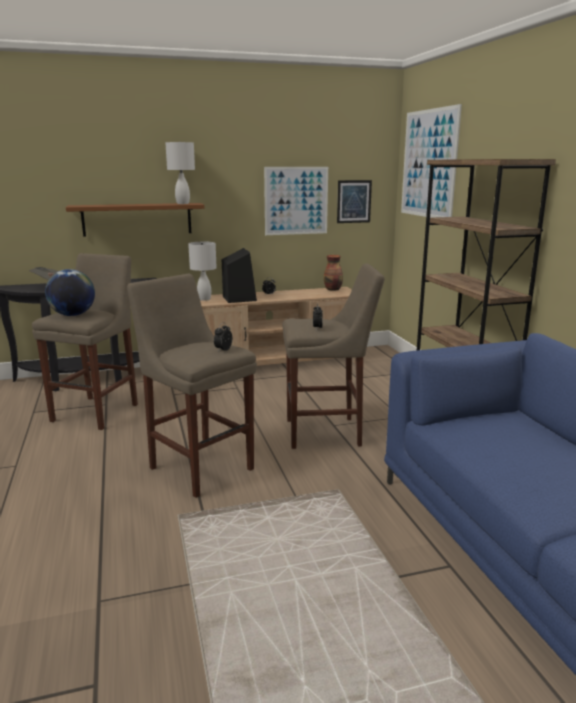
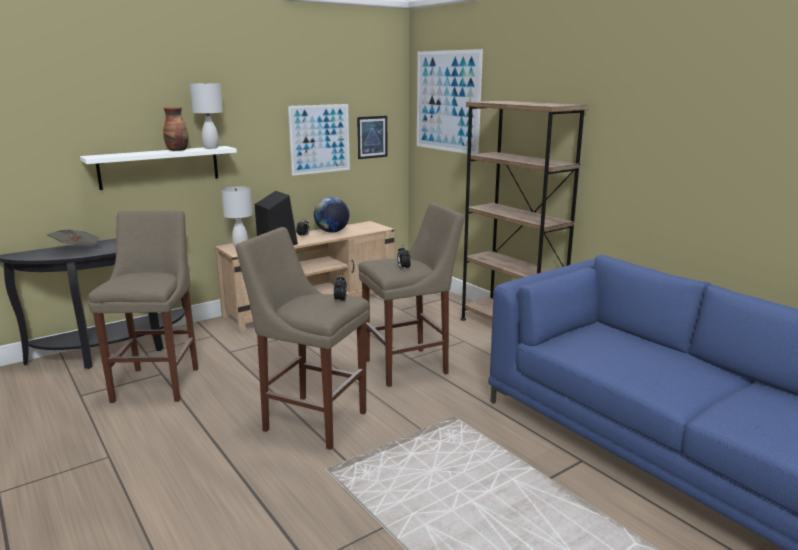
camera: 20 degrees left, 0 degrees up
(73, 315) = (134, 281): globe -> globe (332, 232)
(137, 219) = (159, 167): brown shelf -> white shelf
(333, 289) = (361, 225): vase -> vase (178, 150)

